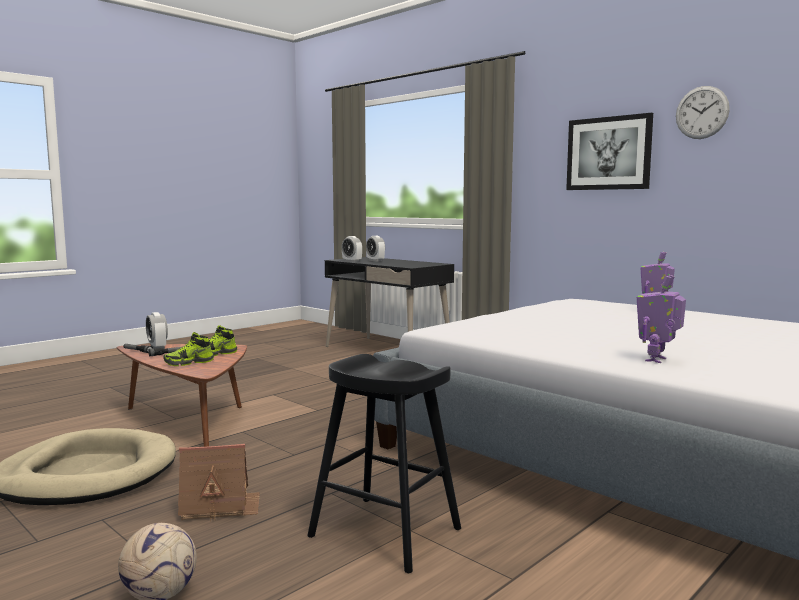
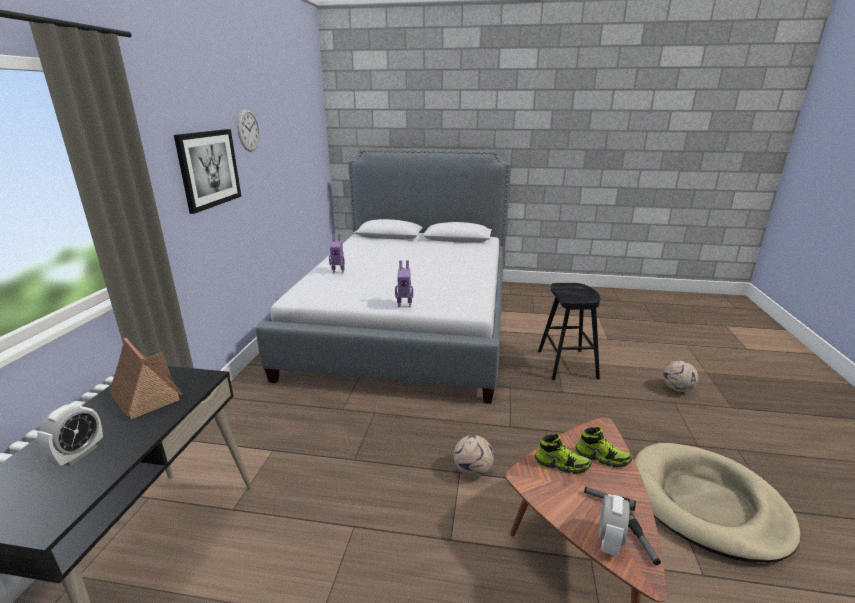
camera: 125 degrees left, 15 degrees up
(220, 506) = (625, 416): toy house -> toy house (146, 396)
(309, 413) = (473, 471): none -> football
(352, 261) = (100, 478): alarm clock -> none
(657, 360) = (470, 262): toy robot -> toy robot (404, 305)

